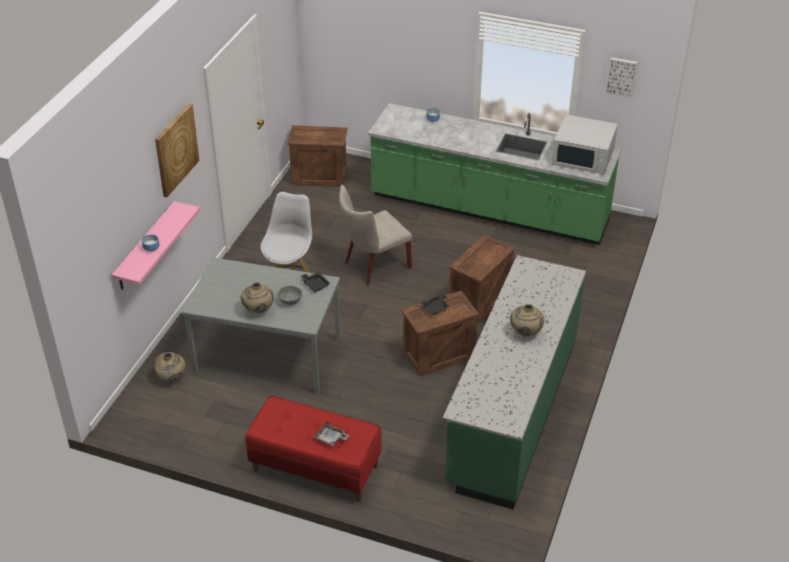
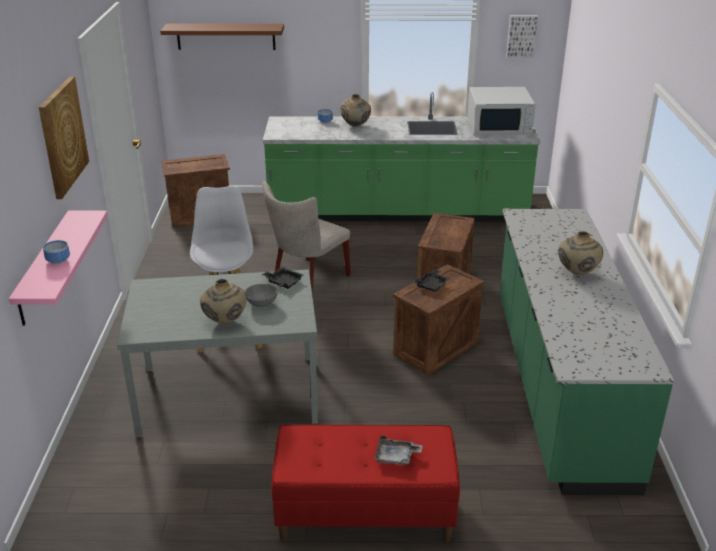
camera: 20 degrees left, 10 degrees down
(172, 378) = (109, 452): beige vase -> beige vase (355, 126)
(359, 29) = (226, 36): none -> brown shelf

